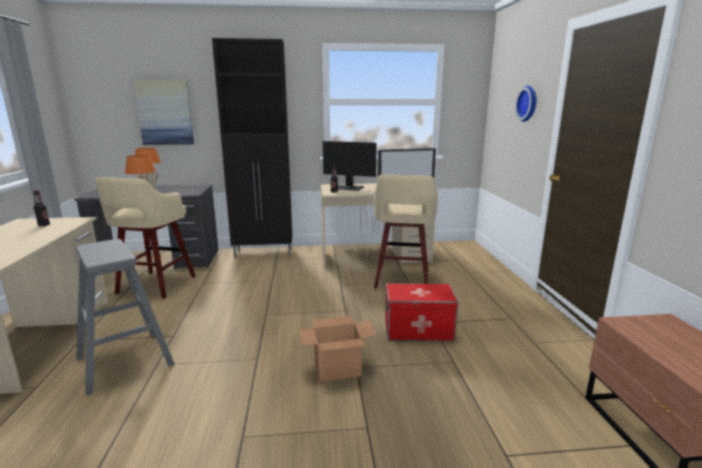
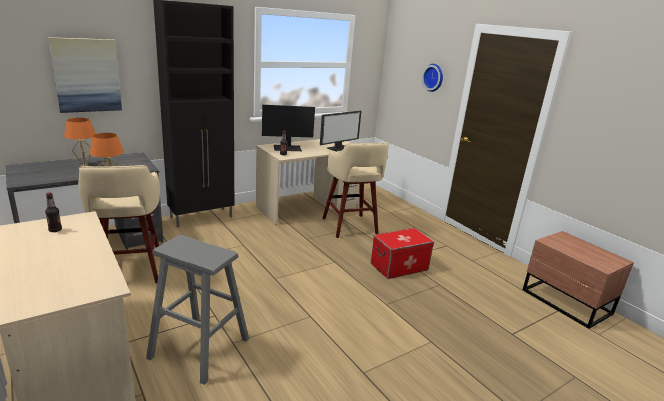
camera: 30 degrees left, 5 degrees up
(337, 370) = (375, 309): cardboard box -> none

